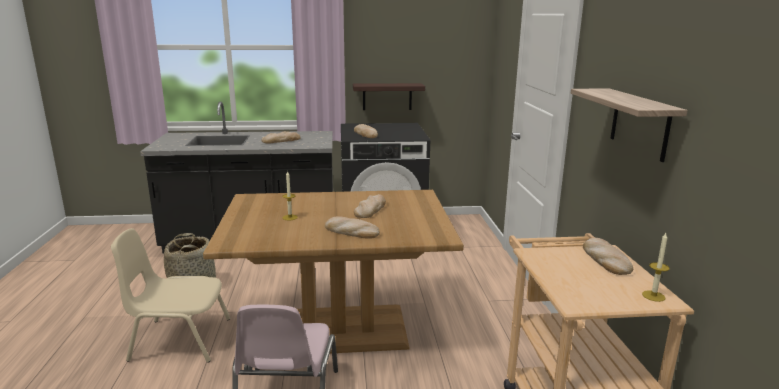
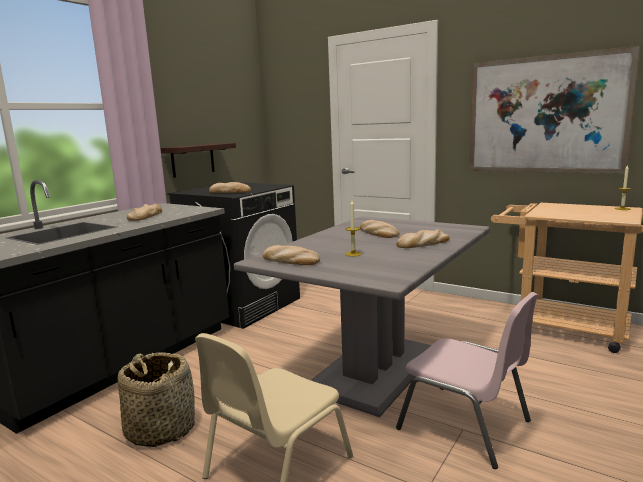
camera: 50 degrees left, 5 degrees down
(339, 330) = (376, 369): brown dining table -> grey dining table
(605, 259) = (565, 206): bread -> bread (290, 260)
(639, 124) = (545, 115): shelf -> picture

